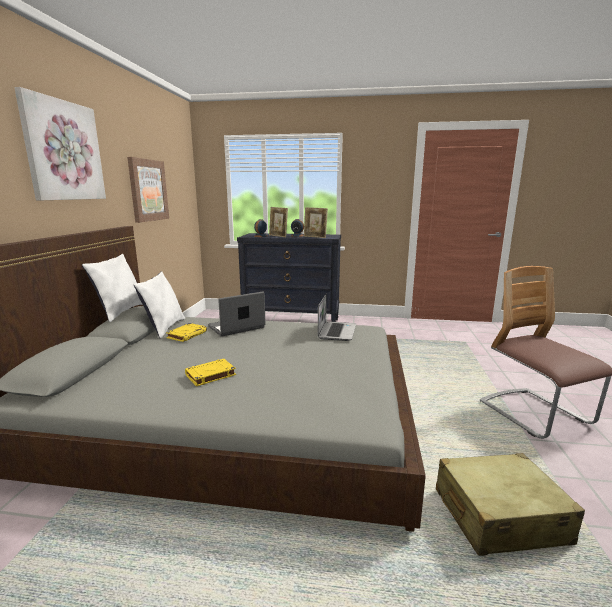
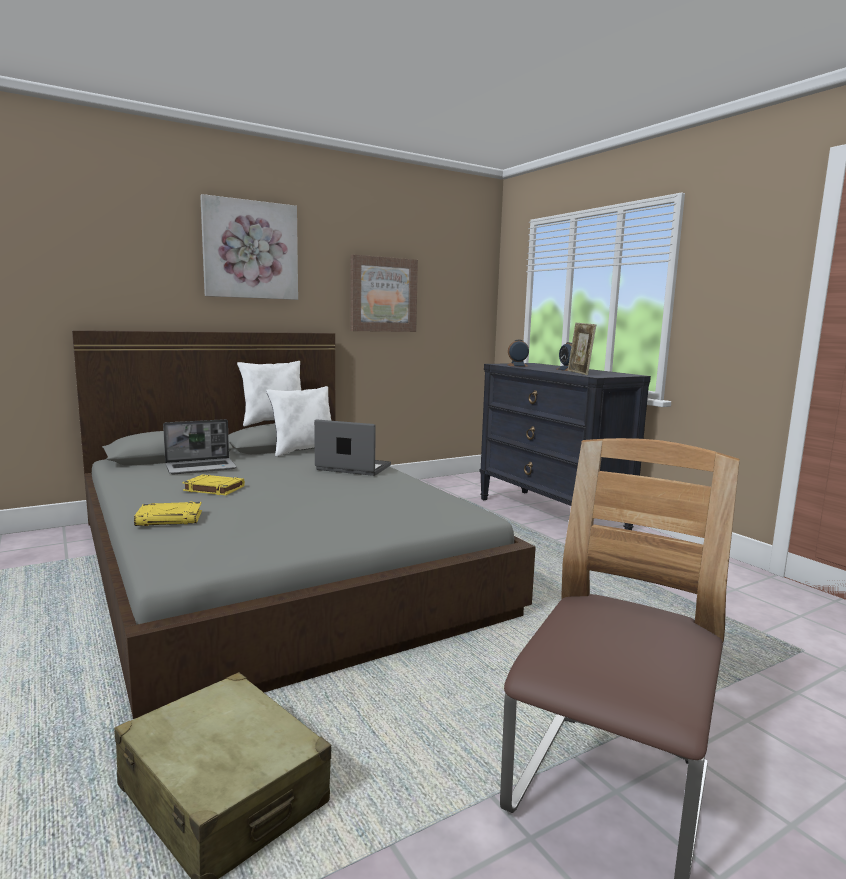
camera: 50 degrees right, 5 degrees down
(187, 334) = (301, 460): yellow book -> yellow book (170, 518)
(278, 236) = (539, 367): picture frame -> none
(336, 332) = (424, 503): laptop -> laptop (201, 467)

